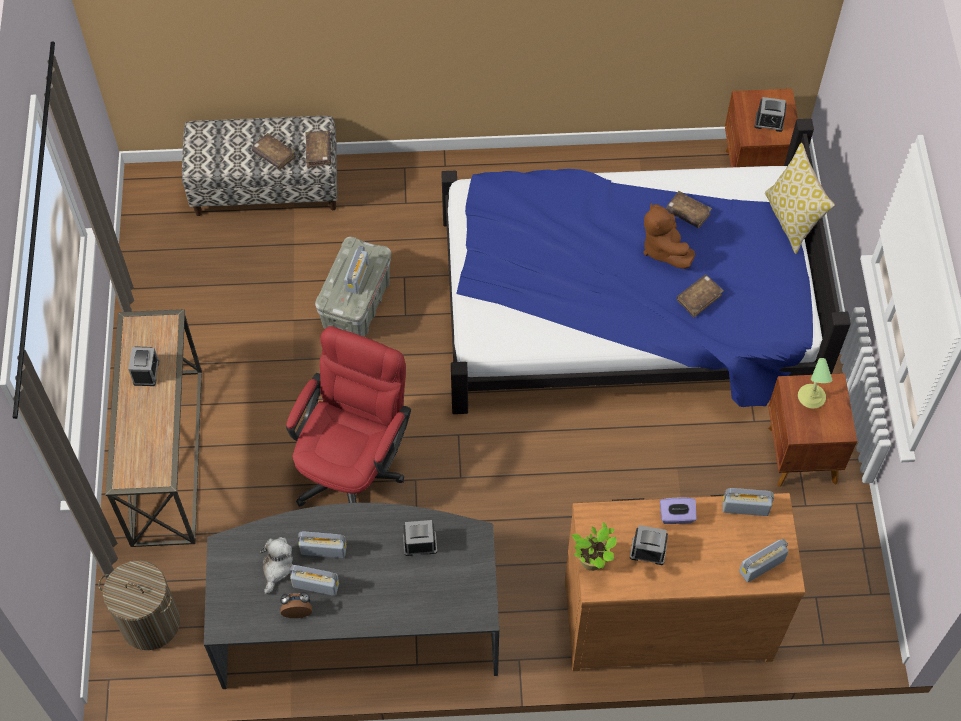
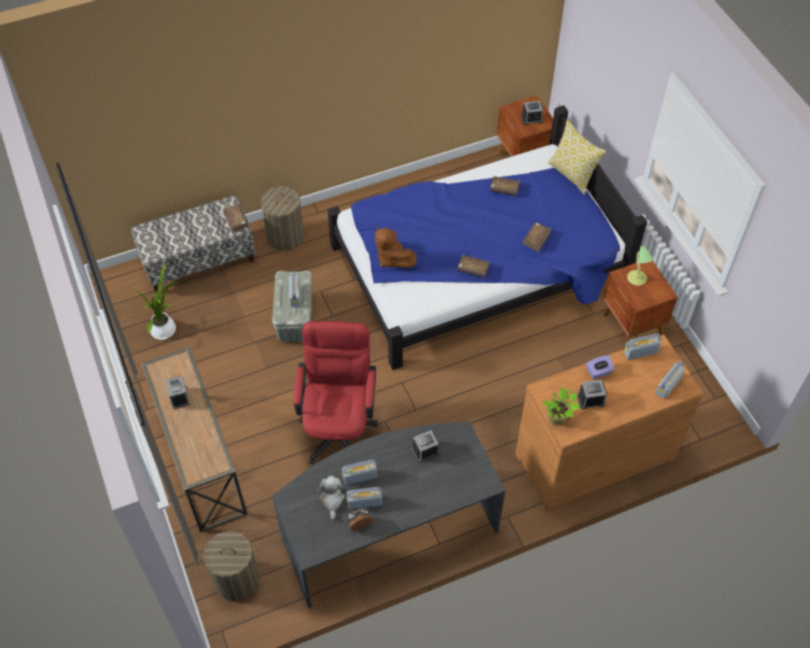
camera: 20 degrees left, 5 degrees down
(189, 267) = (165, 328): none -> potted plant
(274, 155) = (205, 231): brown book -> brown book (473, 269)
(389, 187) = (285, 236): none -> laundry basket
(663, 248) = (499, 215): brown plush toy -> brown plush toy (392, 259)

